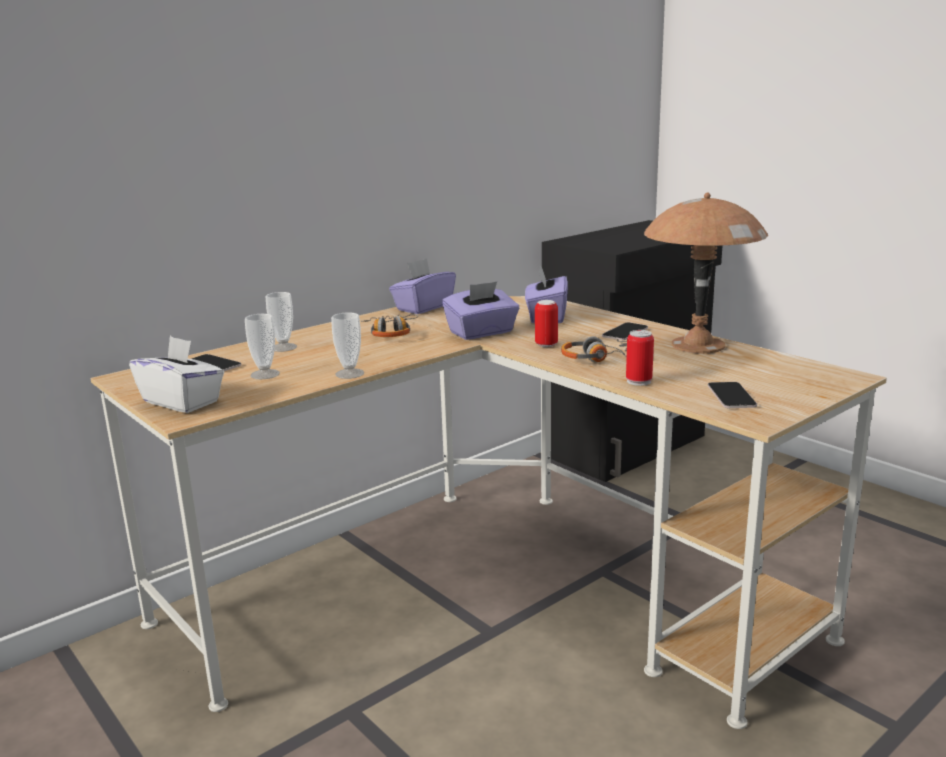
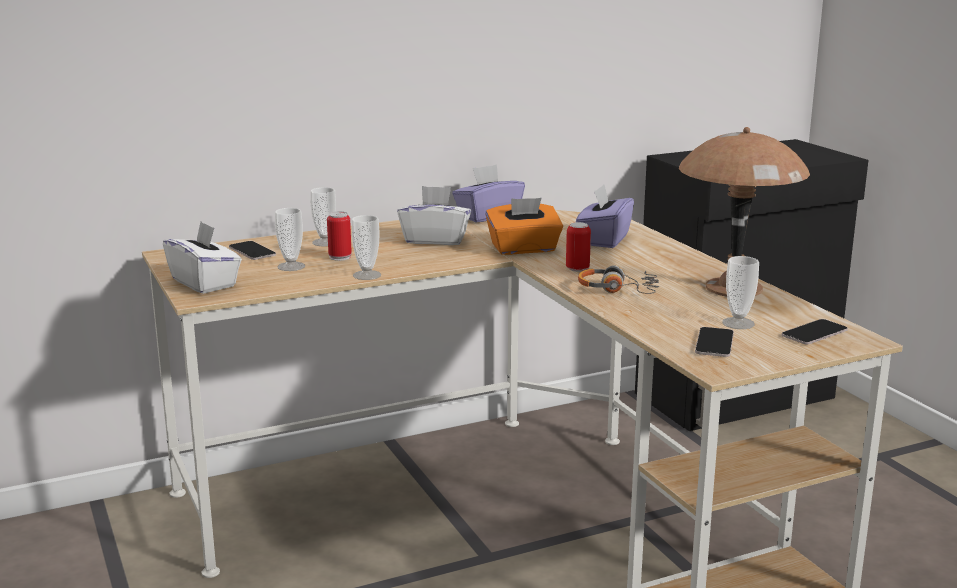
camera: 15 degrees right, 0 degrees up
(391, 333) = (435, 240): headphones -> white tissue box
(482, 333) = (524, 249): purple tissue box -> orange tissue box
(625, 332) = (670, 265): phone -> phone (814, 333)
(638, 381) = (635, 317): can -> can (340, 257)
(733, 375) = (738, 323): none -> cup

